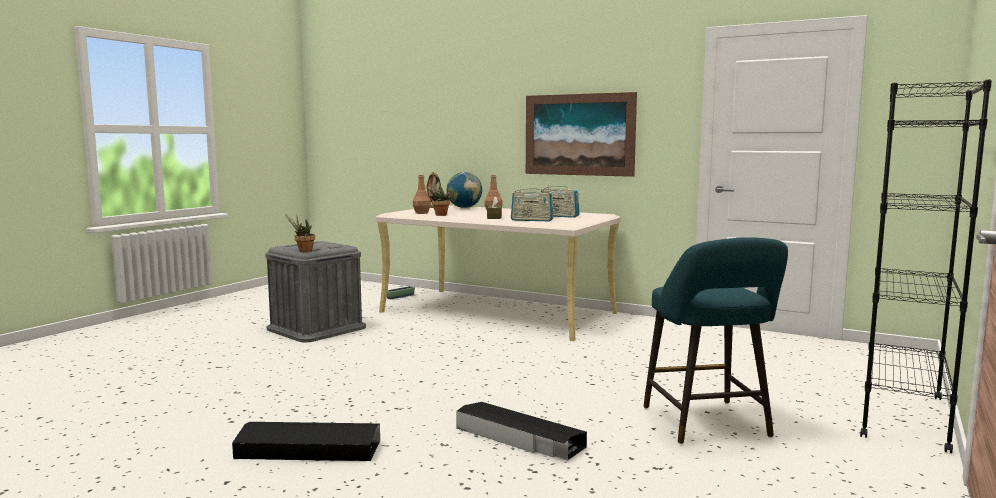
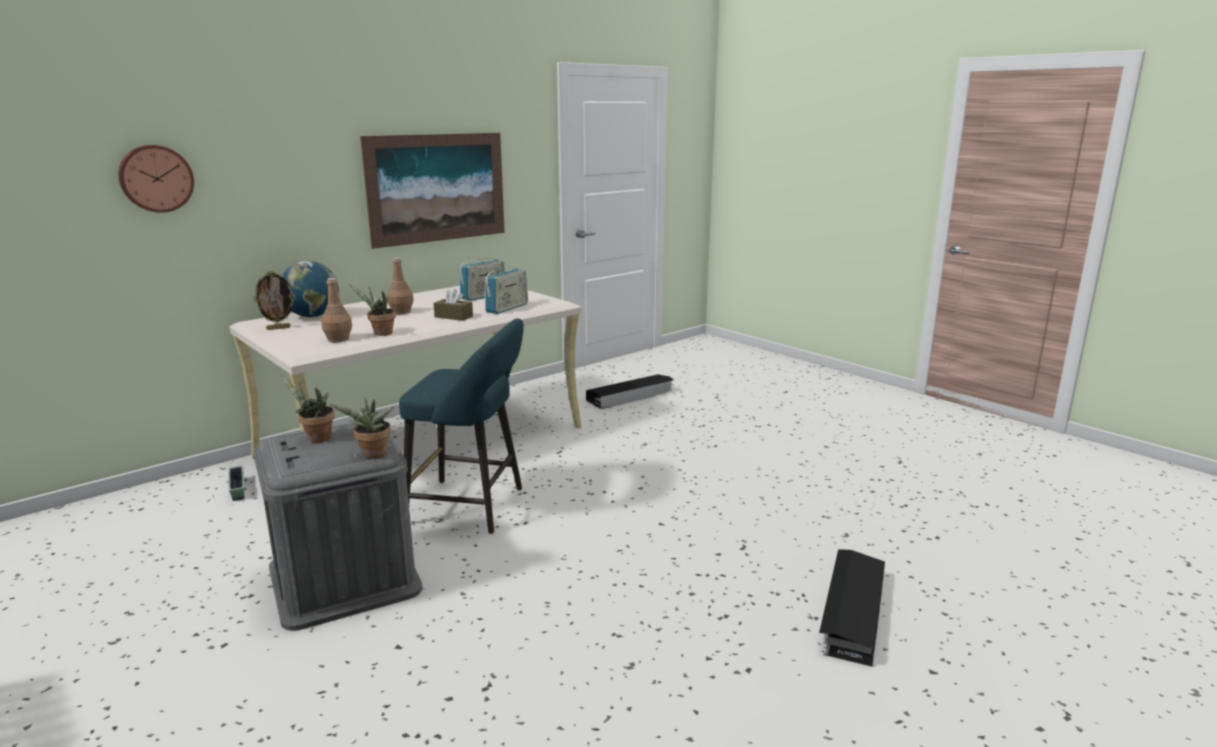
camera: 70 degrees left, 10 degrees up
(322, 244) = (316, 438): none -> potted plant
(421, 119) = (156, 178): none -> wall clock
(519, 438) = (837, 499): black storage box -> black storage box (631, 396)
(708, 425) = (823, 428): turquoise stool -> turquoise stool (472, 507)
(903, 416) = (822, 376): black bookcase -> none

